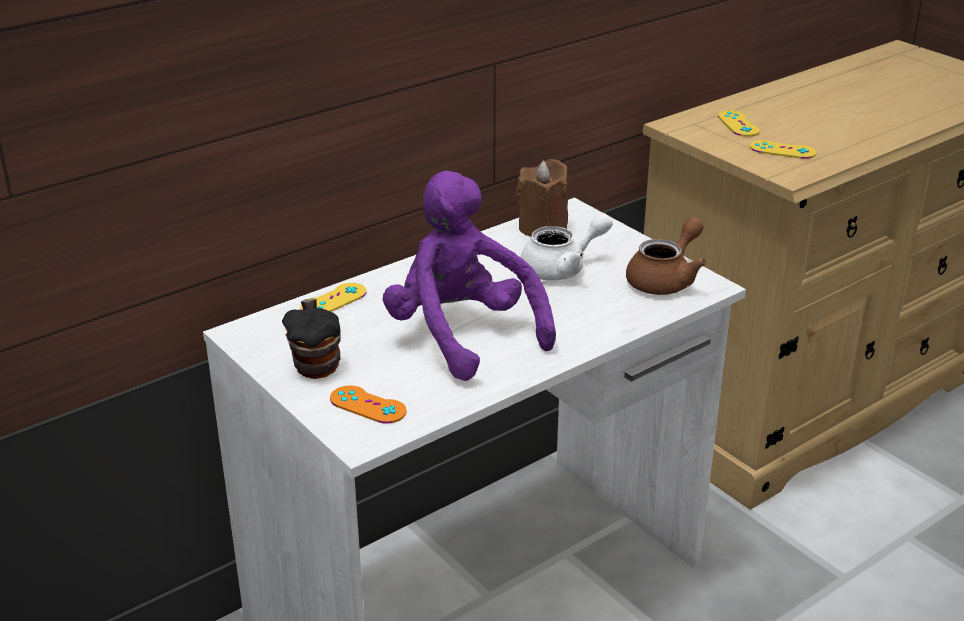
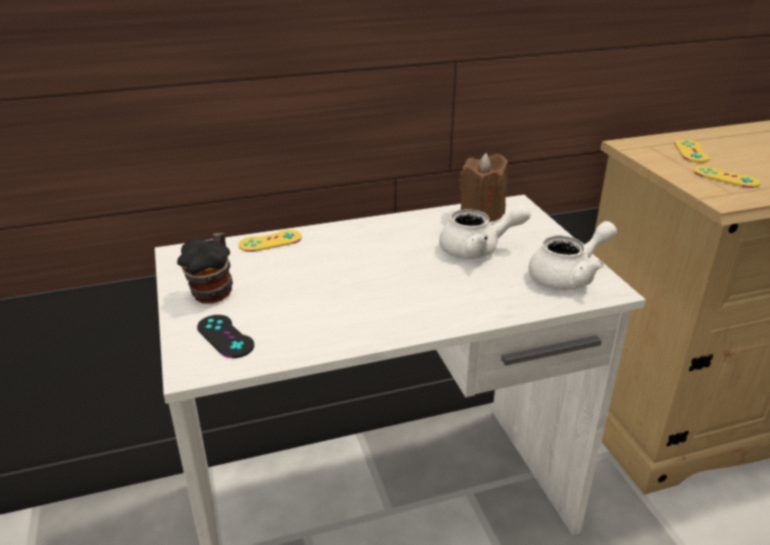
camera: 20 degrees right, 0 degrees up
(368, 405) = (225, 336): orange game controller -> black game controller
(462, 335) = (352, 290): purple plush toy -> none
(666, 279) = (569, 276): brown teapot -> white teapot

